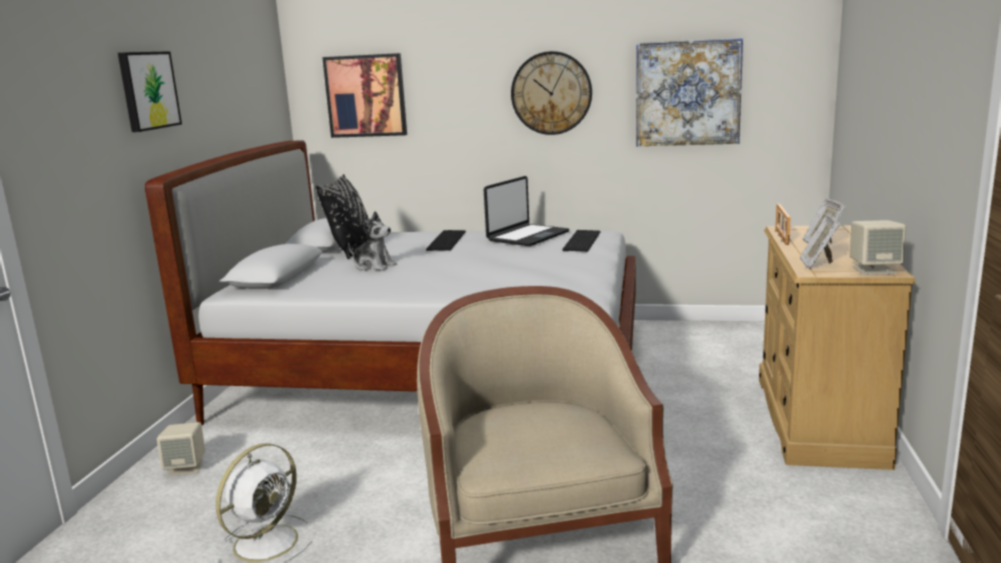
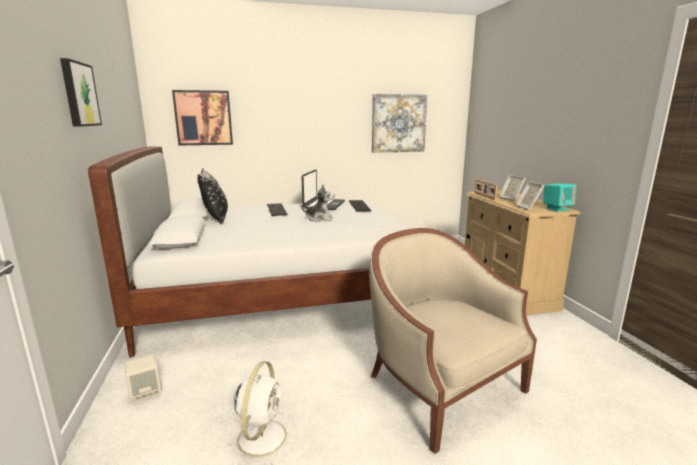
camera: 25 degrees left, 0 degrees up
(374, 266) = (247, 227): plush toy -> plush toy (320, 219)
(551, 93) = (325, 120): wall clock -> none
(874, 270) = (557, 209): beige speaker -> turquoise speaker

